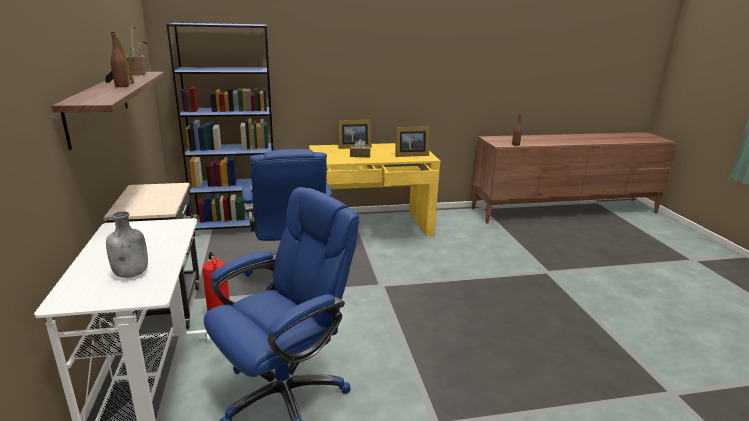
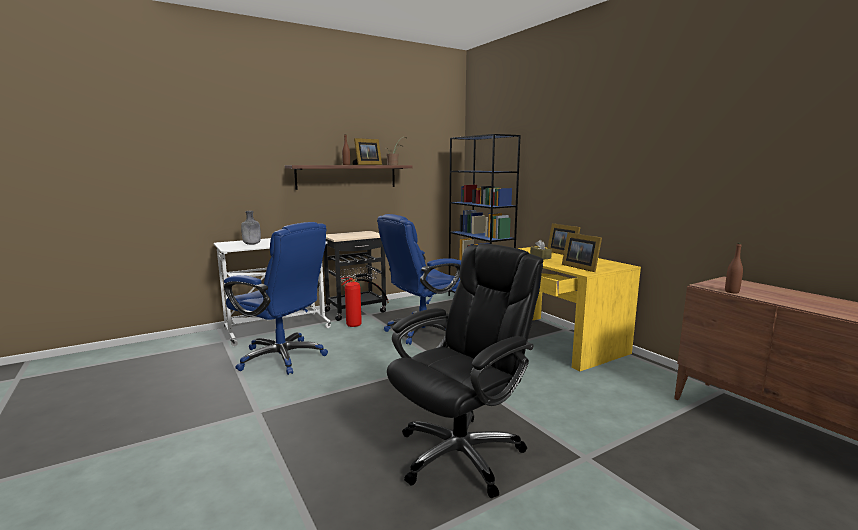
camera: 70 degrees right, 10 degrees down
(539, 314) = (460, 454): none -> black office chair

